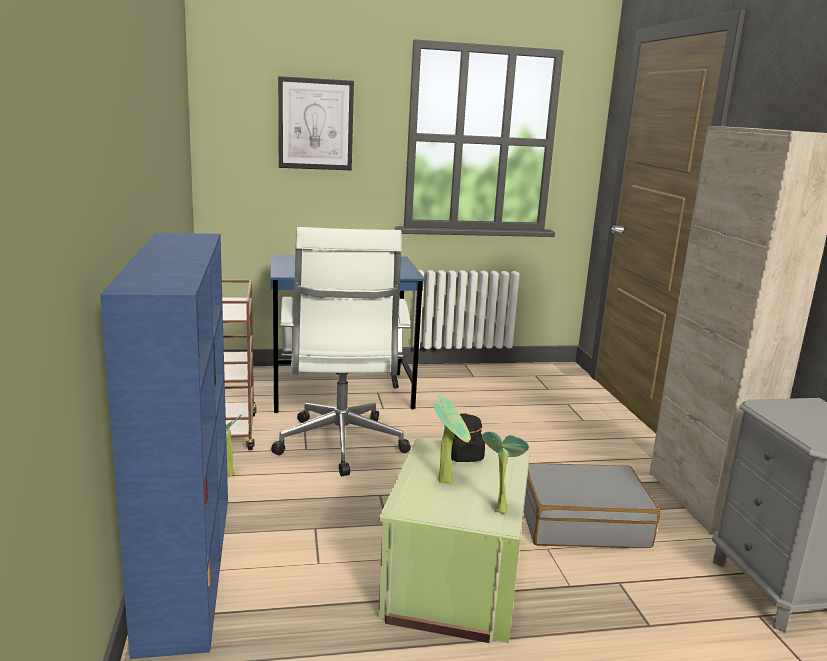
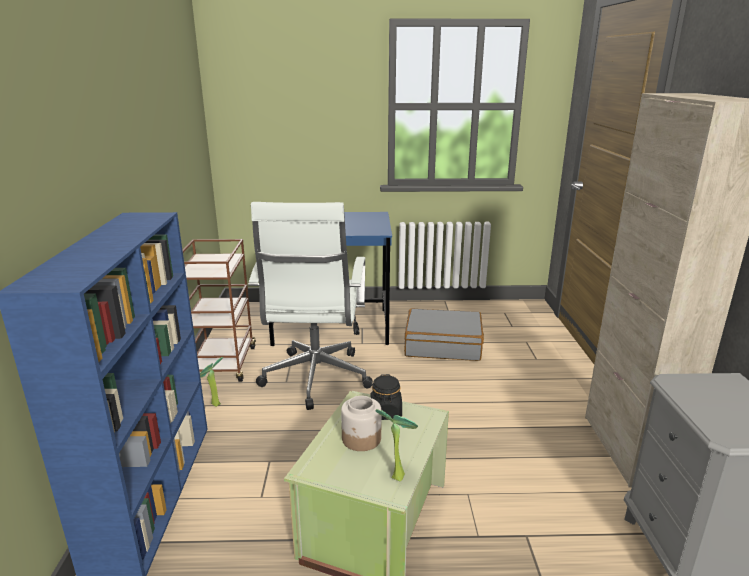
camera: 10 degrees right, 5 degrees up
(315, 124) = (307, 99): picture -> none
(448, 480) = (361, 439): potted plant -> jar
(582, 522) = (507, 466): grey suitcase -> grey suitcase (443, 345)

